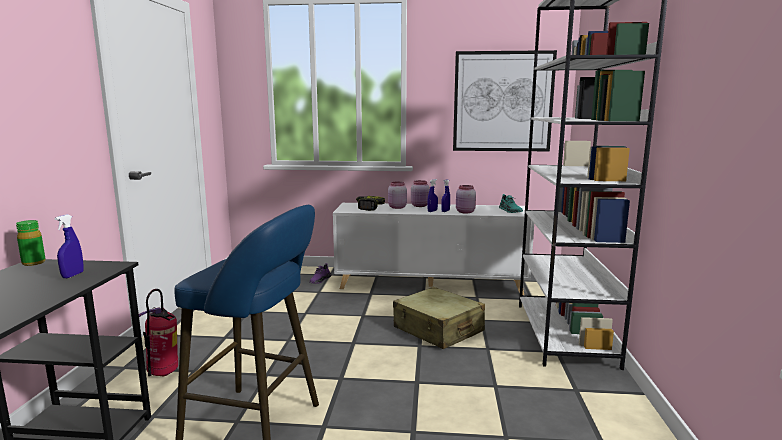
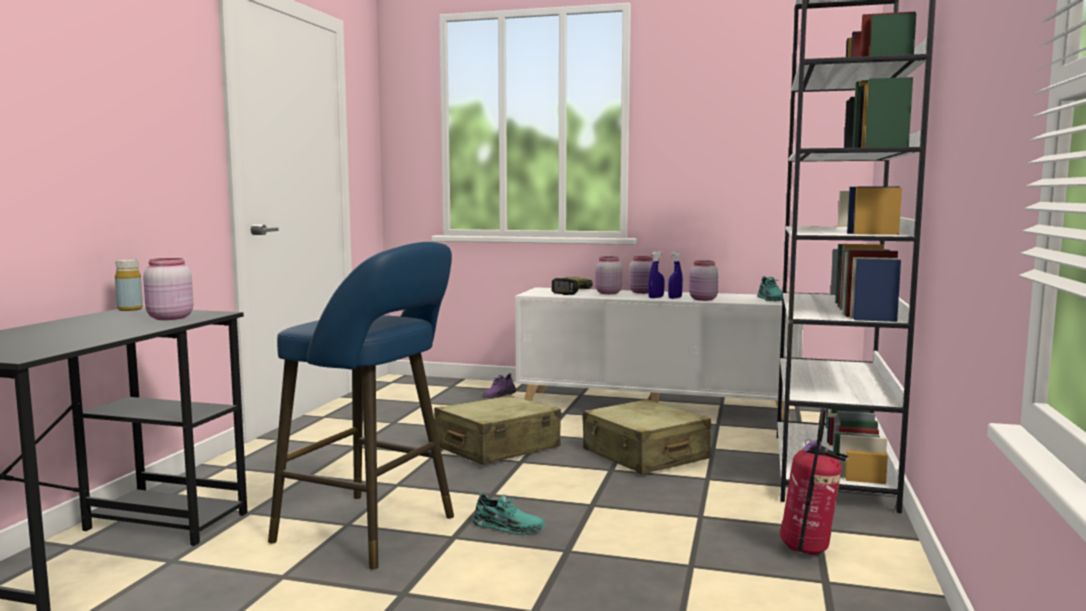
camera: 10 degrees right, 5 degrees down
(34, 263) = (130, 309): green bottle -> yellow bottle
(72, 275) = (168, 318): blue spray bottle -> pink jar
(163, 374) = (271, 476): fire extinguisher -> fire extinguisher (807, 552)
(332, 331) = (496, 448): none -> beige suitcase
(362, 411) = (508, 527): none -> turquoise shoe
(502, 102) = (767, 145): picture -> none

